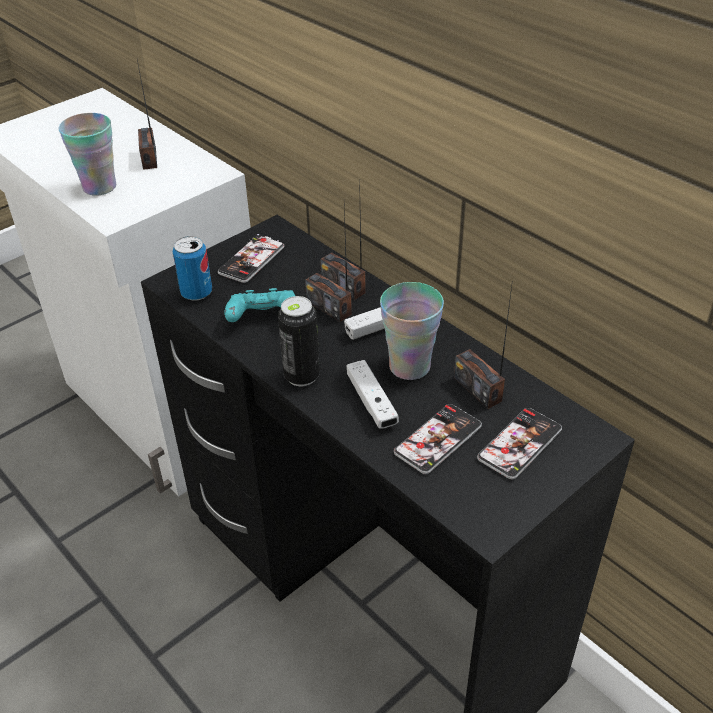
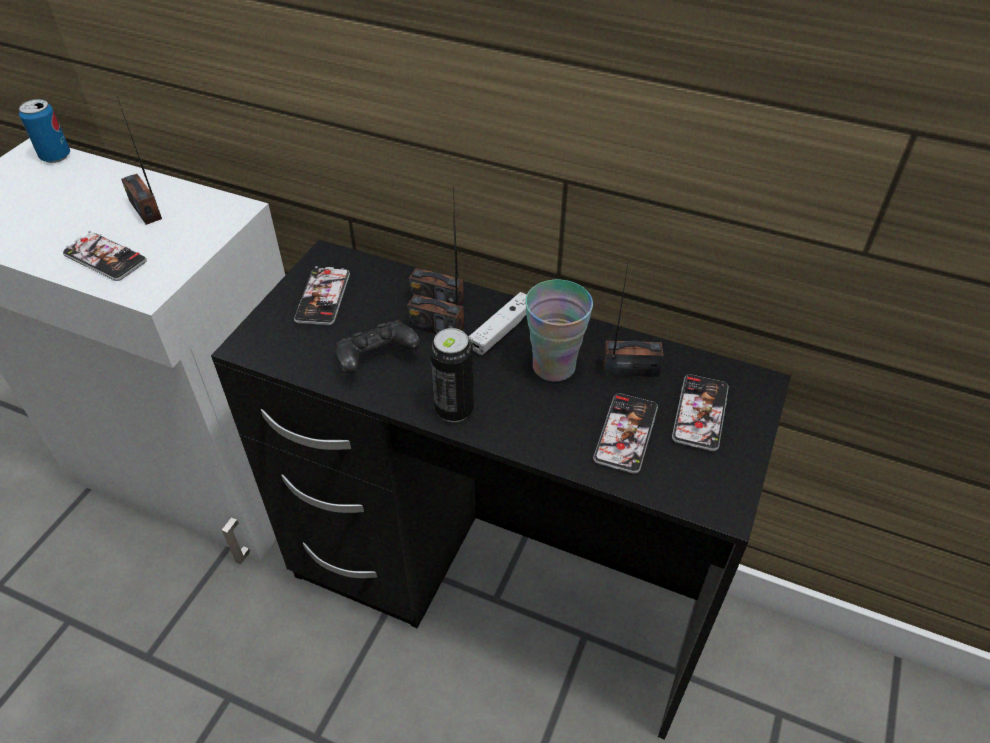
camera: 25 degrees left, 5 degrees up
(99, 187) = (105, 258): cup -> phone
(196, 293) = (284, 351): can -> can (55, 156)
(263, 319) = (376, 359): turquoise game controller -> black game controller
(371, 402) = (540, 415): white game controller -> none
(478, 389) = (630, 369): radio -> radio turned 150 degrees clockwise

